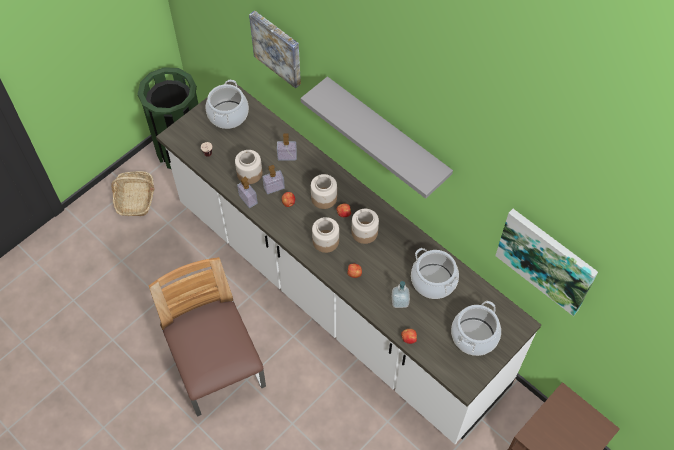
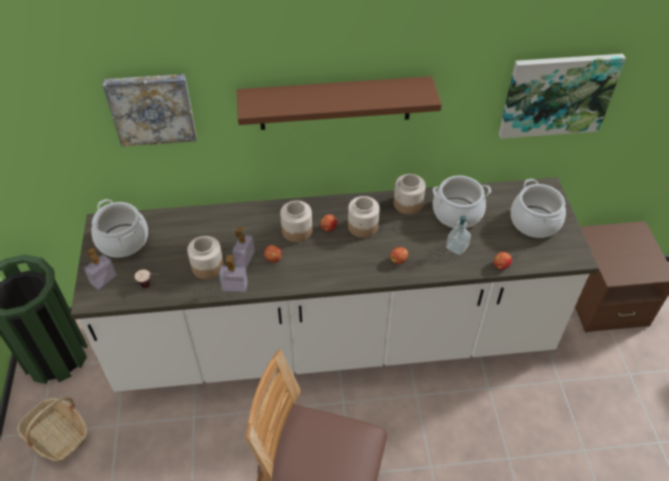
camera: 50 degrees left, 10 degrees down
(287, 156) = (222, 228): soap dispenser -> soap dispenser (103, 279)
(325, 241) = (343, 259): jar -> jar (408, 204)
(387, 135) = (335, 103): grey shelf -> brown shelf

